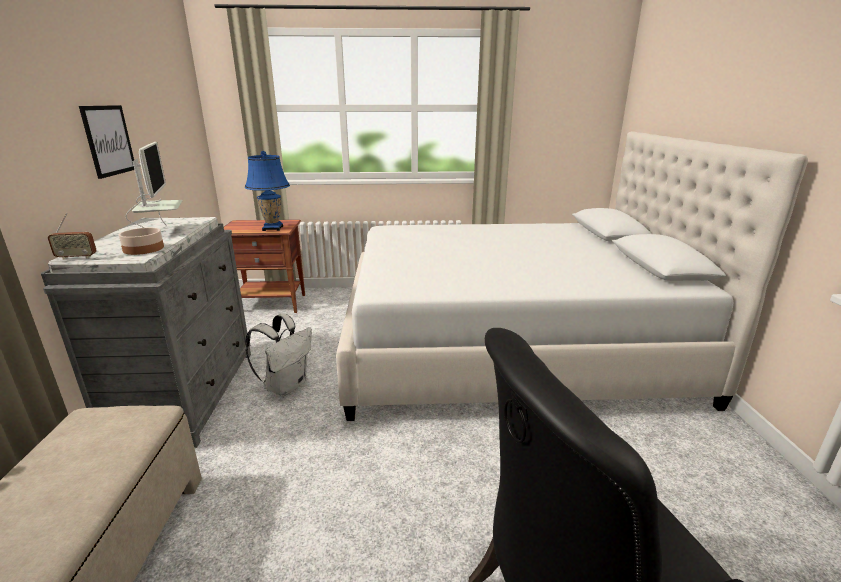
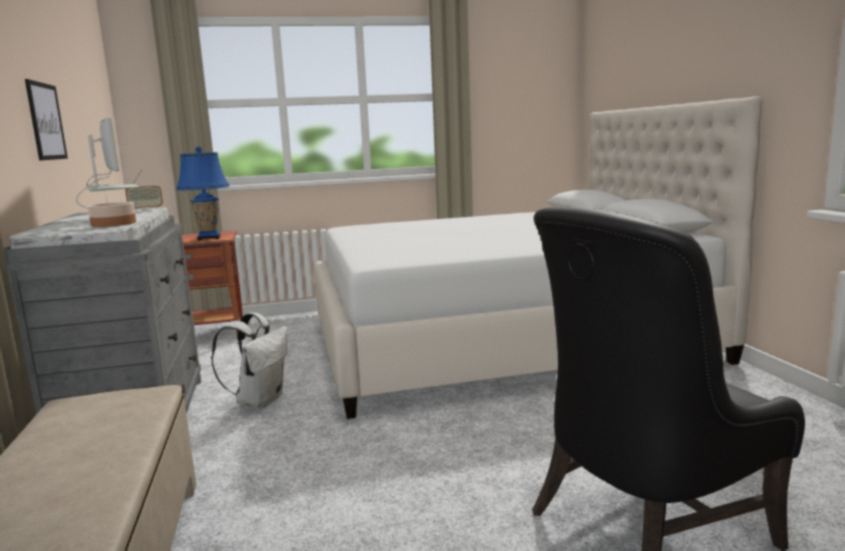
camera: 10 degrees left, 10 degrees down
(77, 257) = (42, 232): radio -> radio (146, 209)

